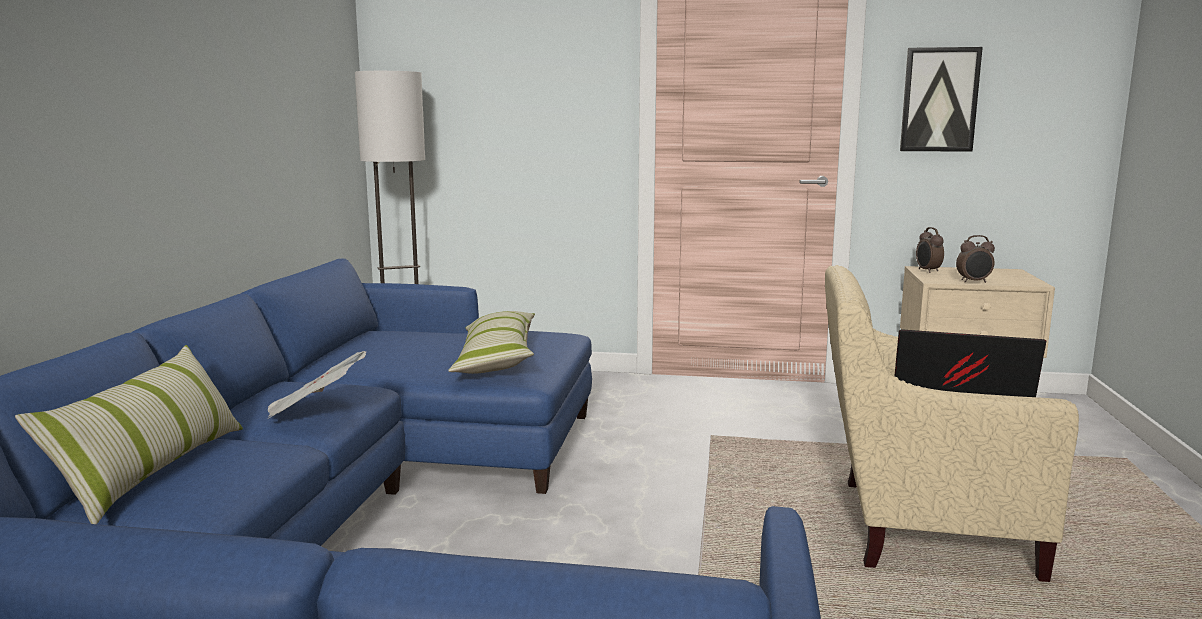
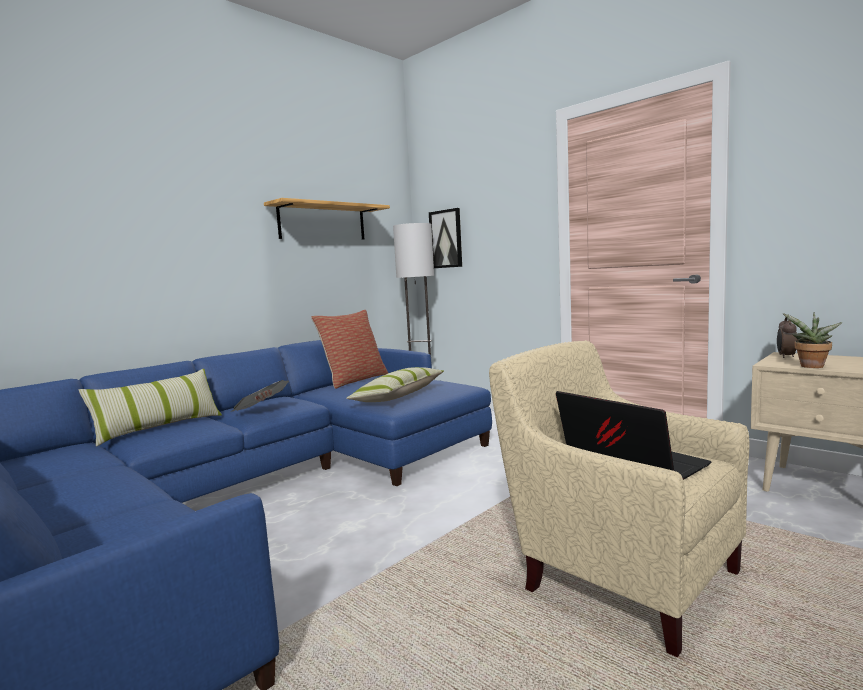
camera: 35 degrees right, 5 degrees down
(261, 57) = (322, 222): none -> shelf
(360, 341) = (354, 380): none -> pillow
(939, 100) = (805, 200): picture -> picture (446, 239)
(974, 282) = (810, 367): alarm clock -> potted plant

